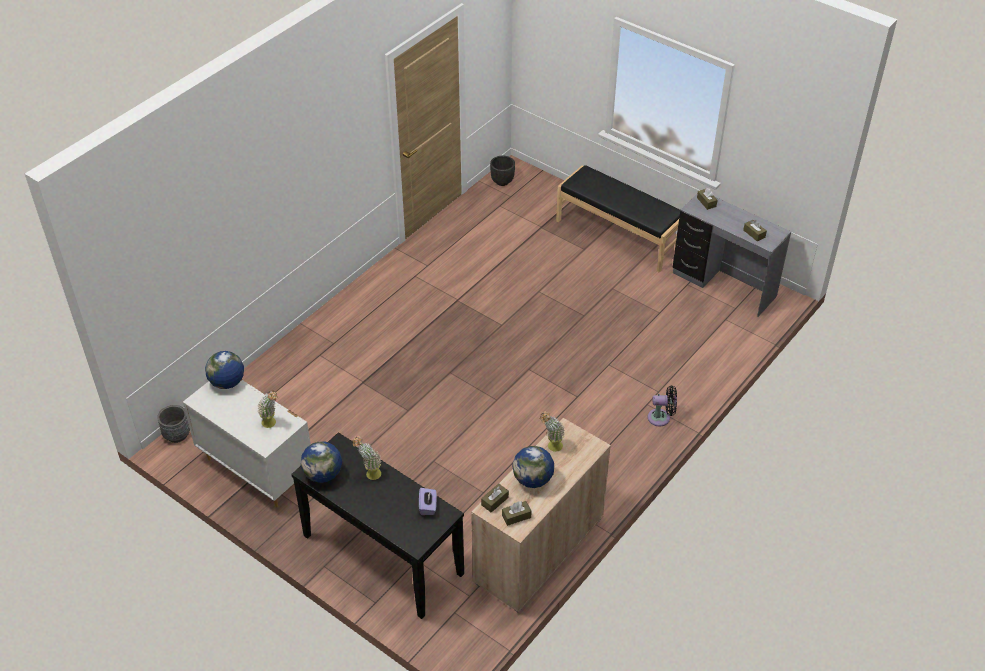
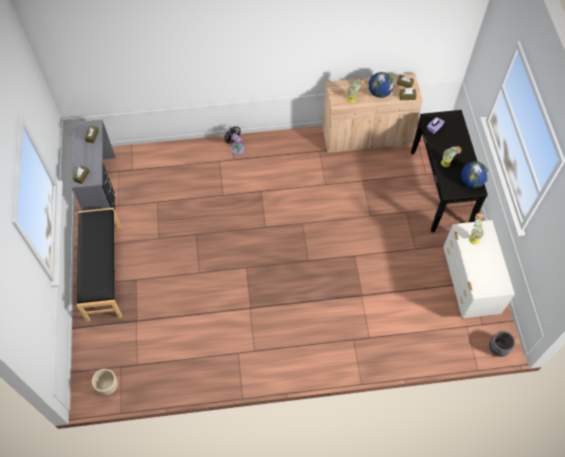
camera: 135 degrees left, 15 degrees up
(227, 382) = (478, 286): globe -> none
(502, 182) = (108, 386): black planter -> beige planter

